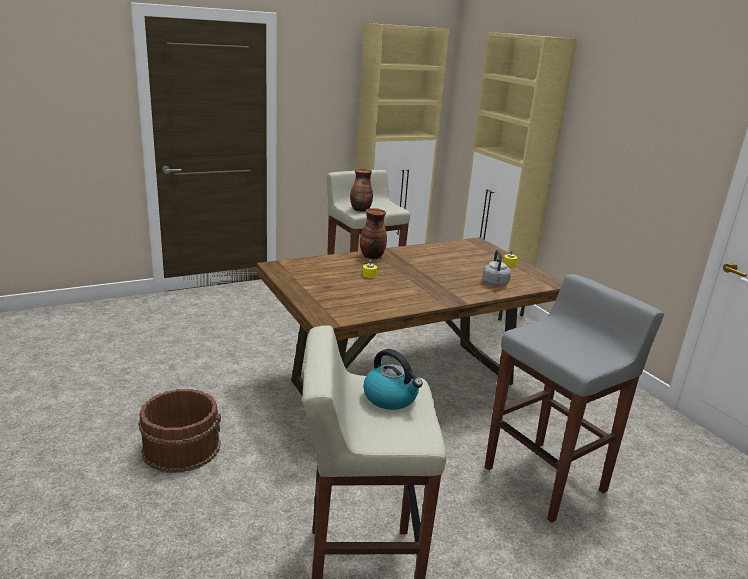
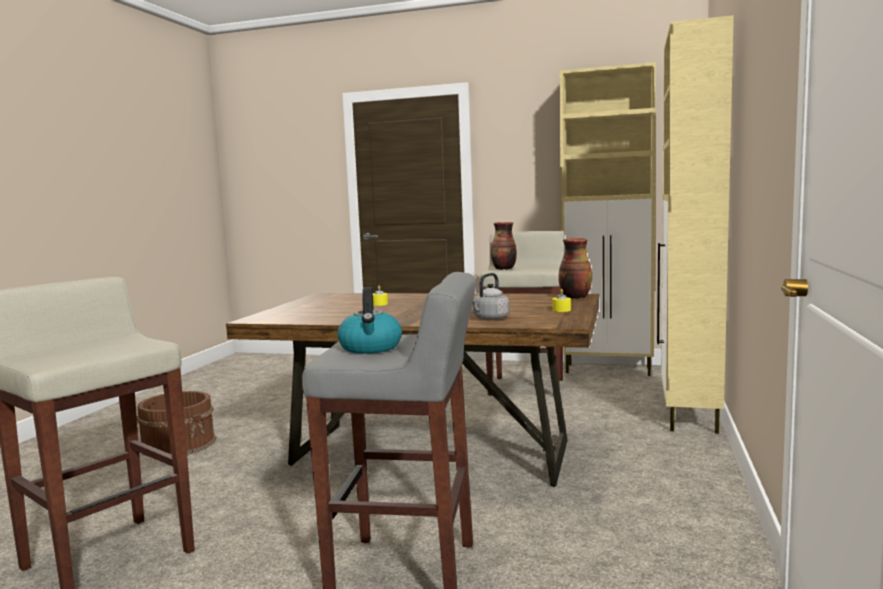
camera: 45 degrees right, 15 degrees down
(371, 256) = (424, 296): vase -> vase (574, 297)
(391, 398) = (110, 345): kettle -> kettle (371, 348)

